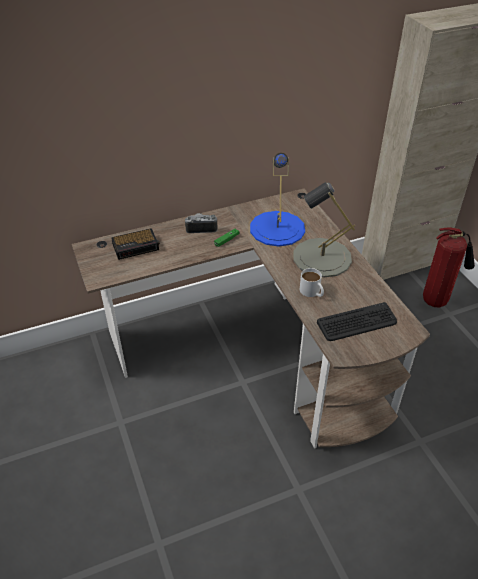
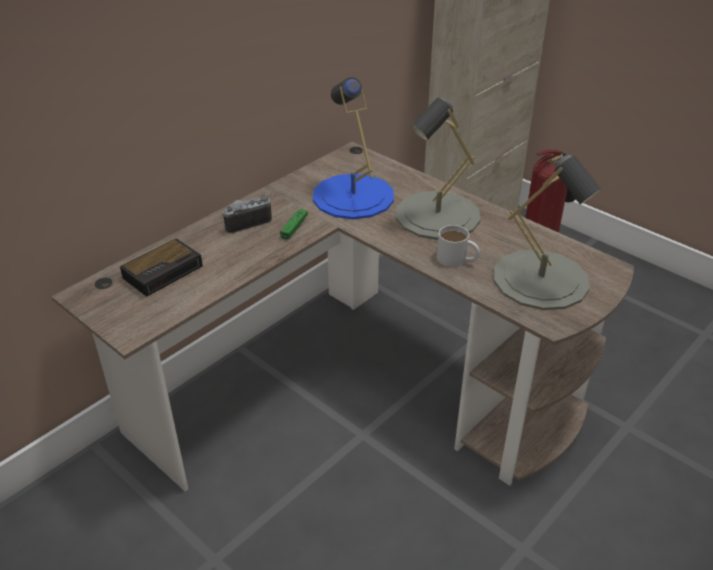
camera: 25 degrees left, 5 degrees down
(357, 323) = (541, 279): keyboard -> grey table lamp

